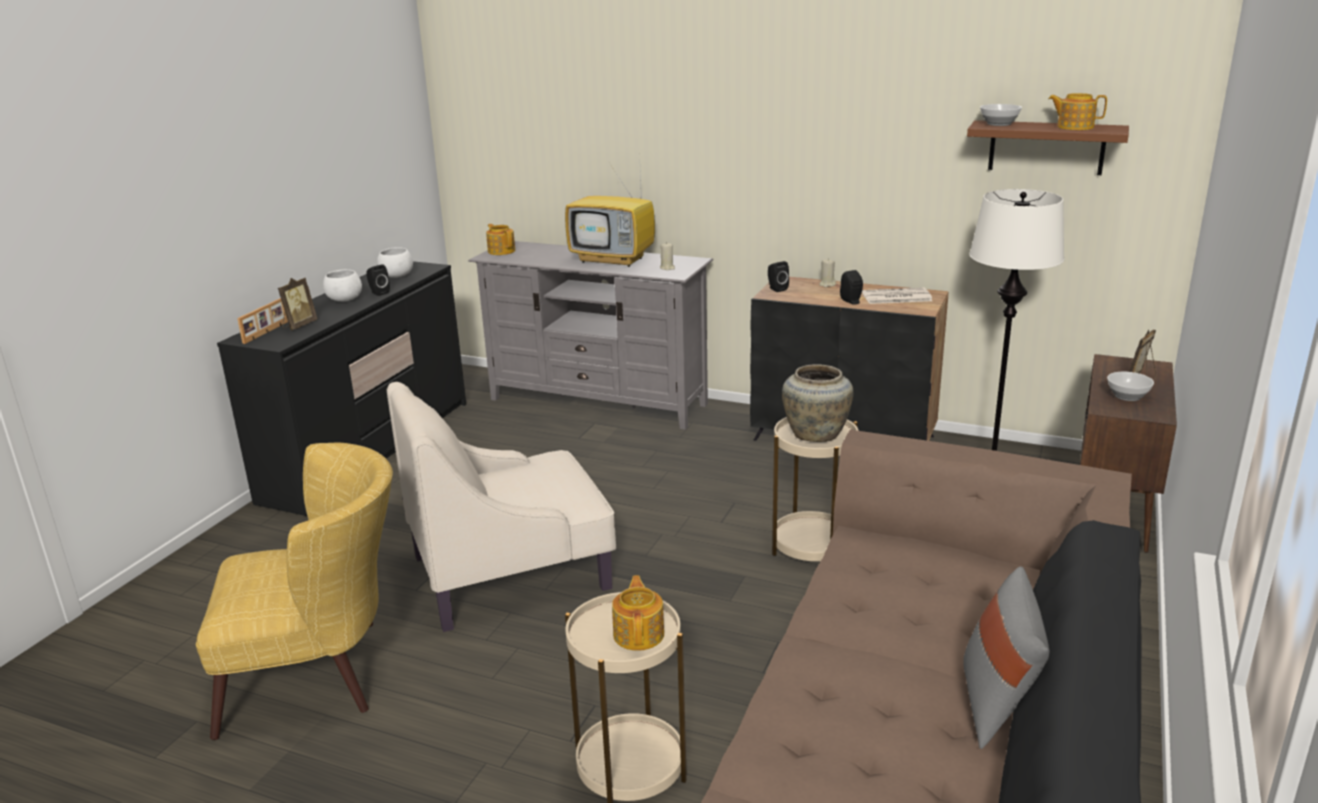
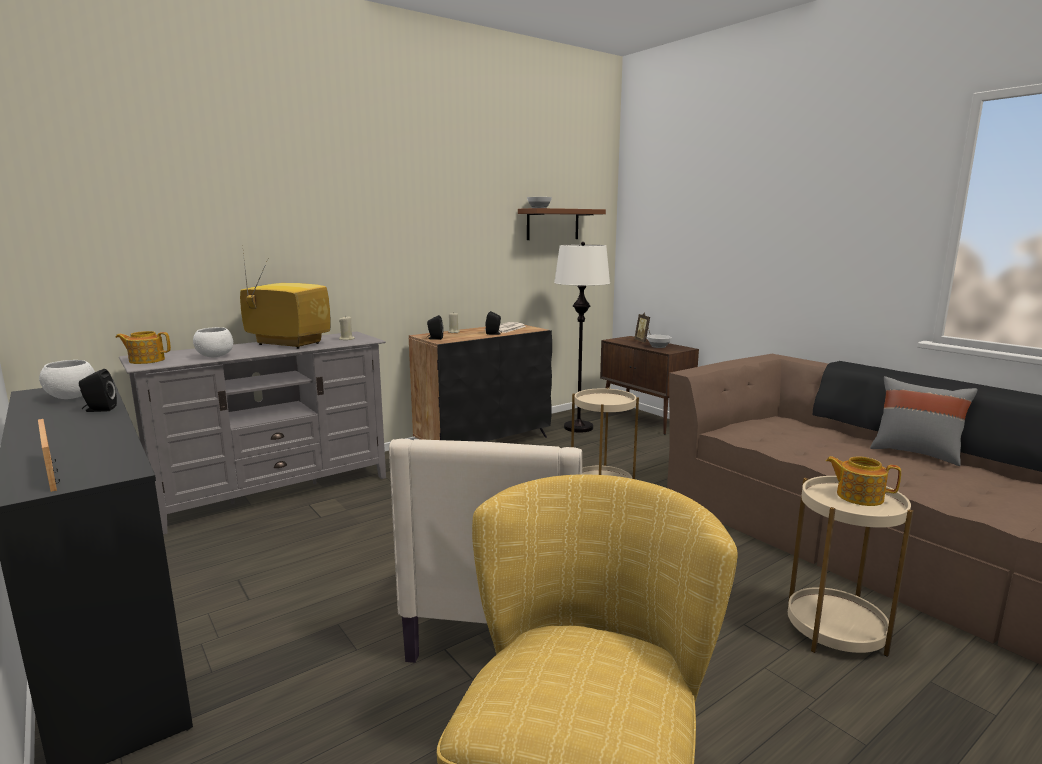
camera: 60 degrees left, 10 degrees down
(299, 325) = (86, 454): picture frame -> none
(344, 300) = (69, 424): white bowl -> white bowl (215, 356)
(614, 260) = (286, 344): television -> television turned 120 degrees counterclockwise
(816, 434) = (603, 400): beige vase -> none
(1074, 127) = (573, 208): teapot -> none

